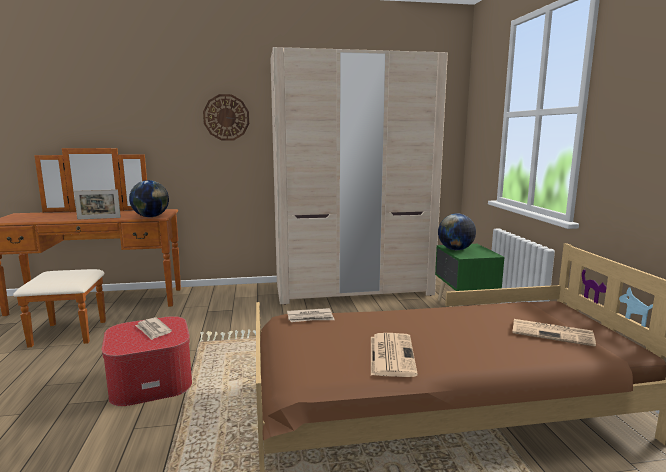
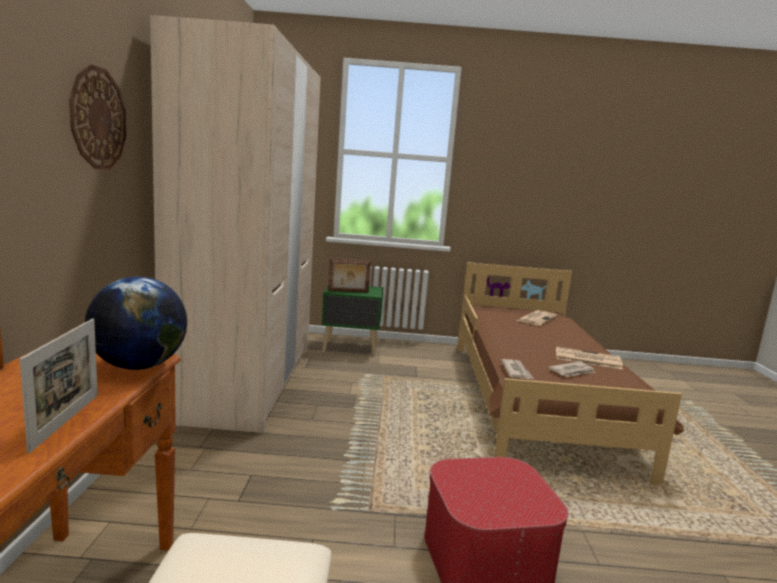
camera: 80 degrees left, 0 degrees up
(153, 330) = (484, 483): newspaper -> newspaper (572, 372)
(455, 249) = (348, 291): globe -> picture frame

